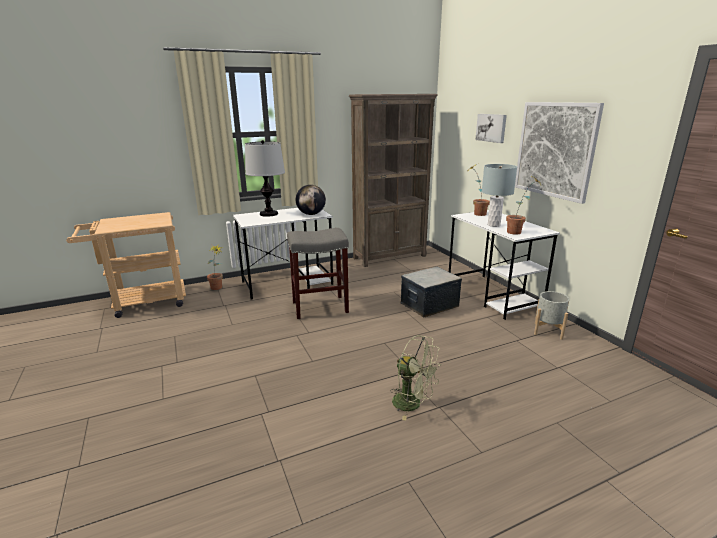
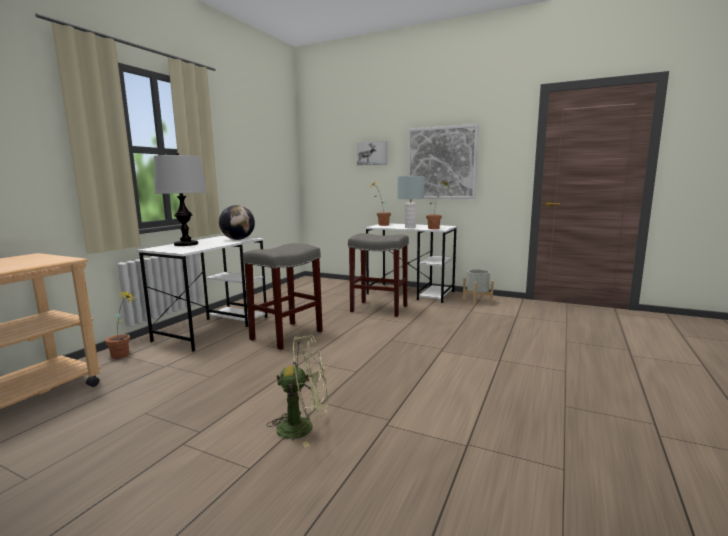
camera: 40 degrees left, 10 degrees down
(390, 257) = (286, 288): brown bookcase -> none
(413, 404) = (482, 365): green fan -> green fan (303, 427)
(429, 305) = (378, 309): storage box -> grey stool

